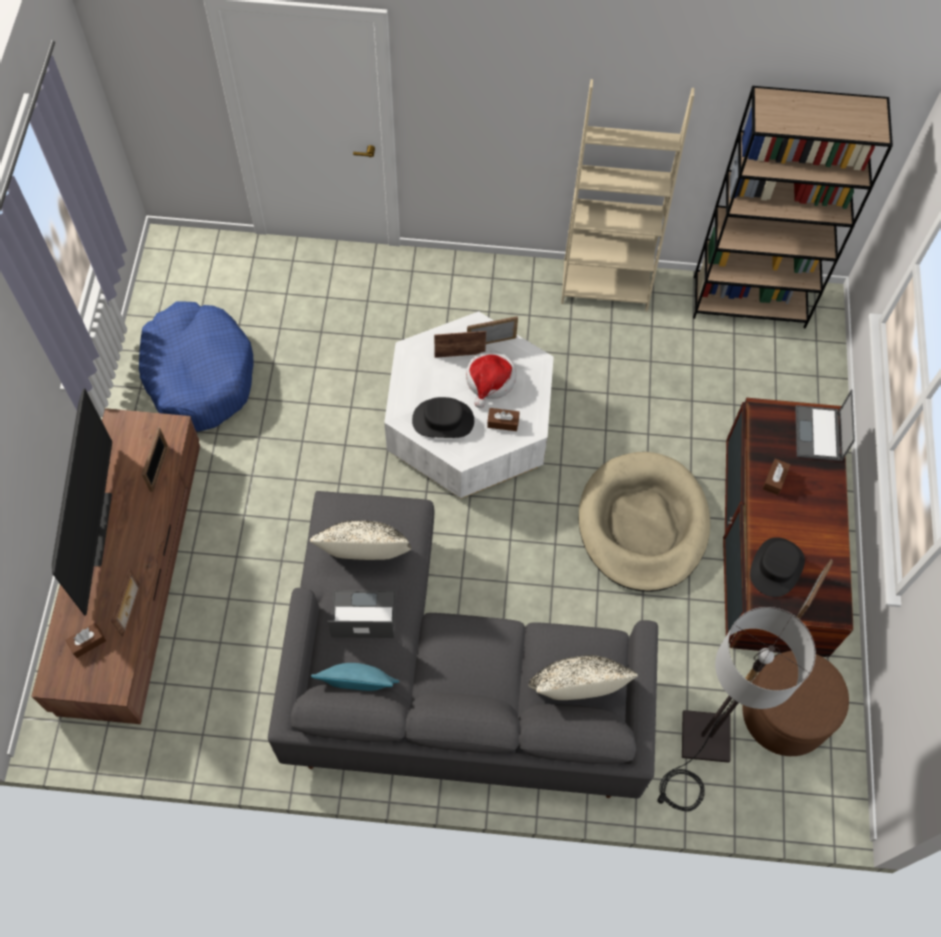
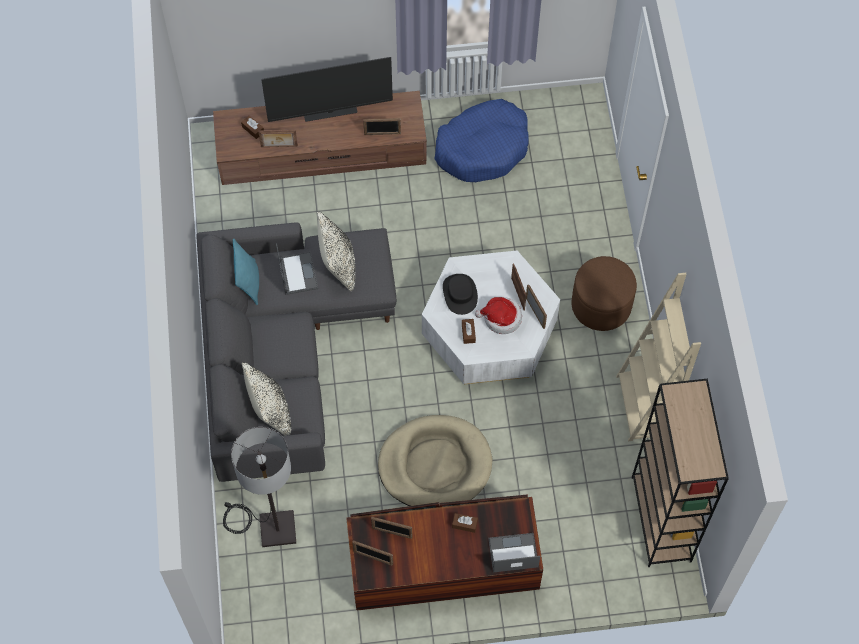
camera: 80 degrees right, 0 degrees up
(776, 567) = (392, 532): black hat -> picture frame
(785, 713) = (306, 583): brown ottoman -> brown ottoman (601, 305)

